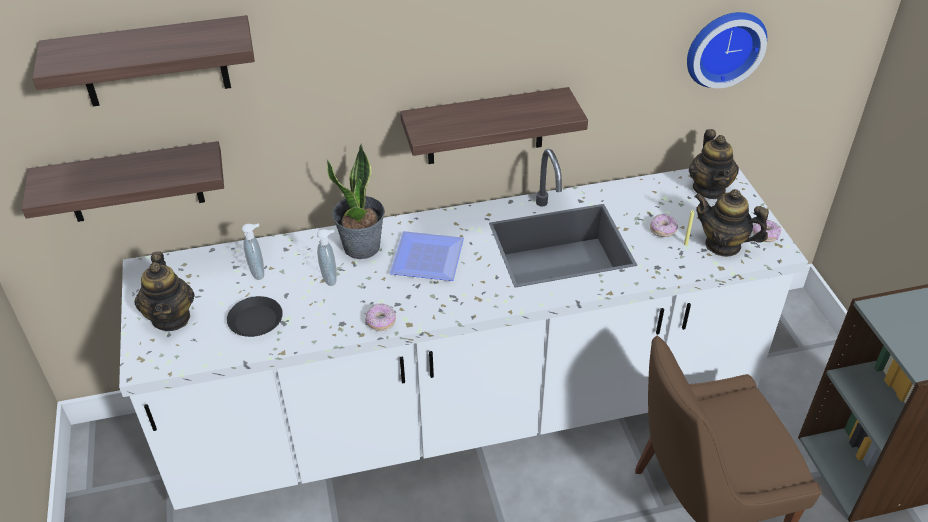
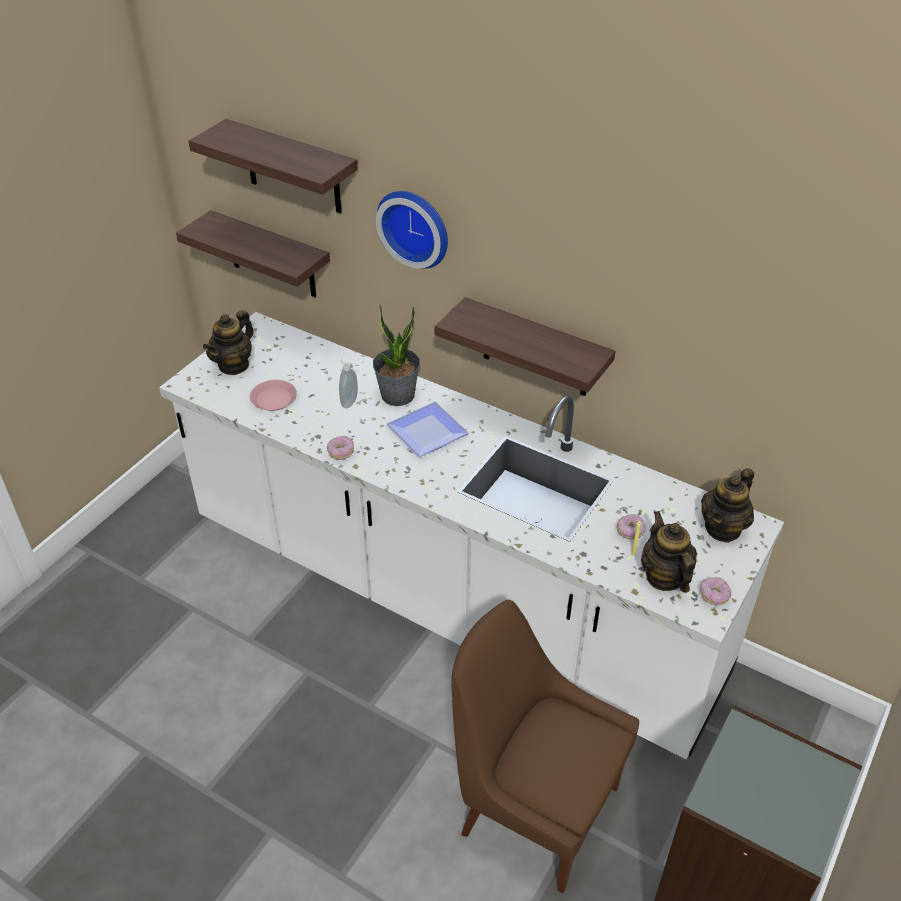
camera: 45 degrees right, 0 degrees up
(256, 320) = (274, 399): black plate -> pink plate
(259, 272) = (315, 370): soap dispenser -> none
(723, 47) = (783, 390): wall clock -> wall clock (416, 226)

